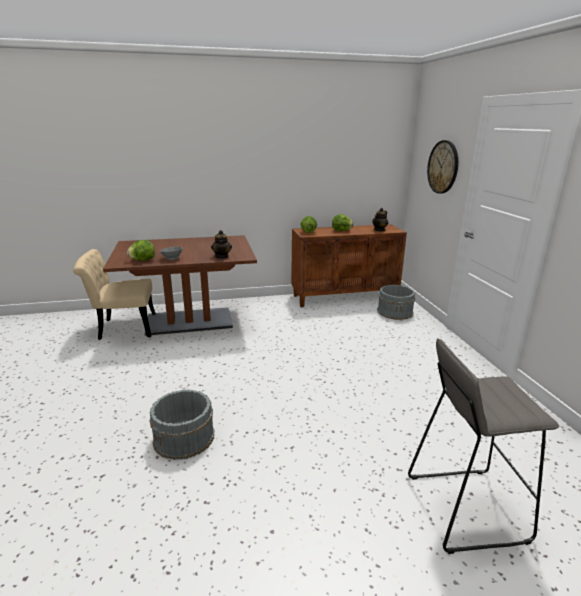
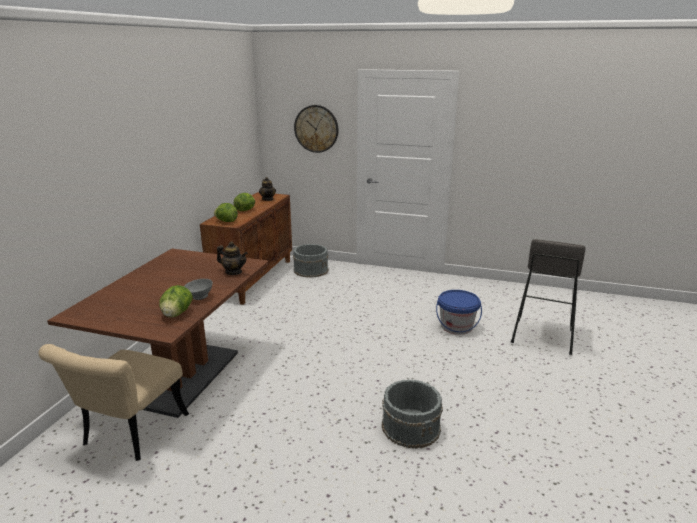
camera: 60 degrees left, 0 degrees up
(396, 422) = (456, 326): none -> blue bucket

